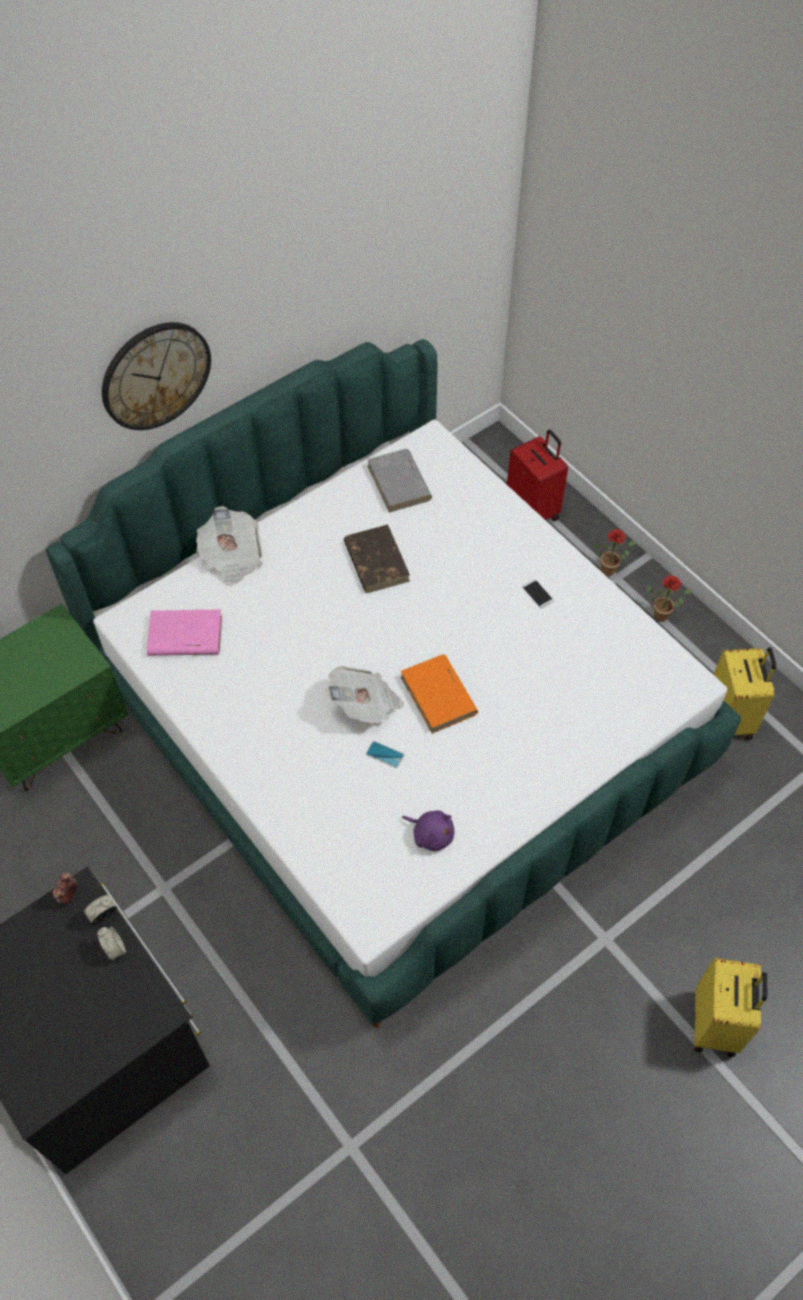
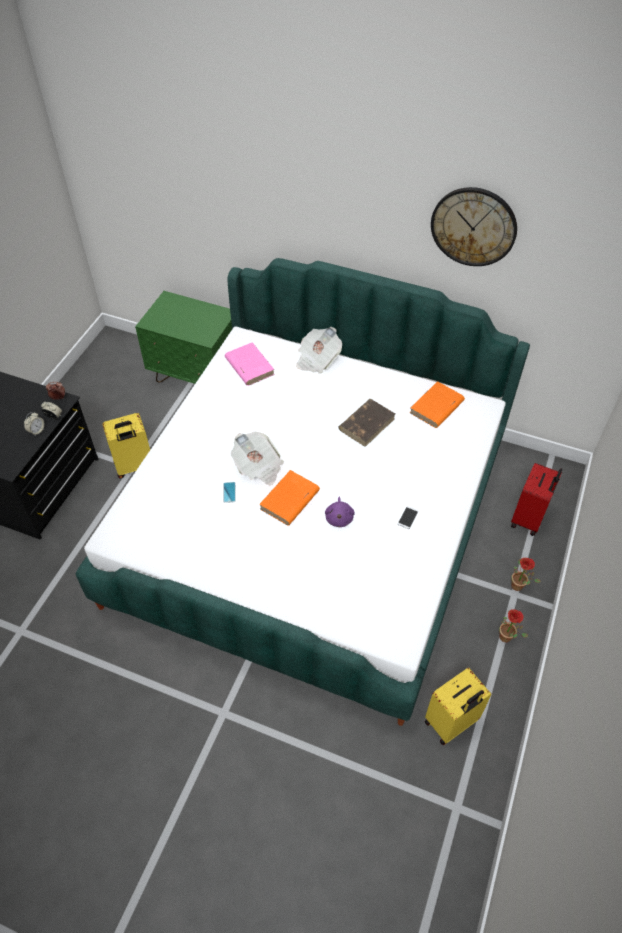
camera: 60 degrees right, 5 degrees down
(155, 375) = (332, 216): wall clock -> wall clock (473, 226)
(399, 483) = (436, 407): grey book -> orange book
(431, 834) = (187, 541): purple plush toy -> purple plush toy (339, 518)
(716, 1024) = (196, 816): yellow suitcase -> yellow suitcase (134, 466)

